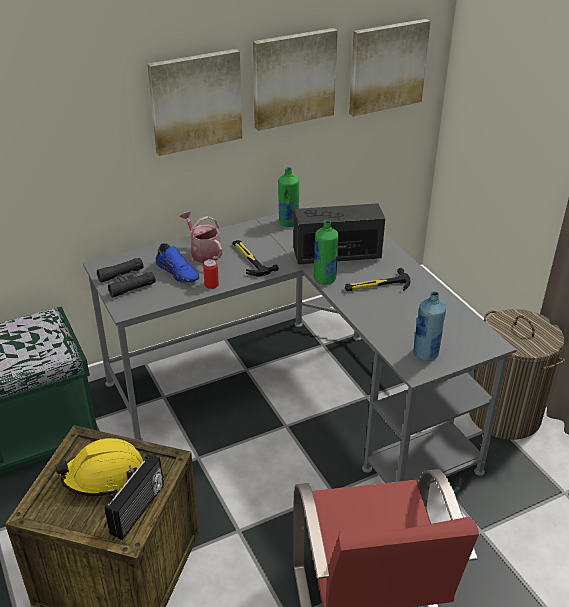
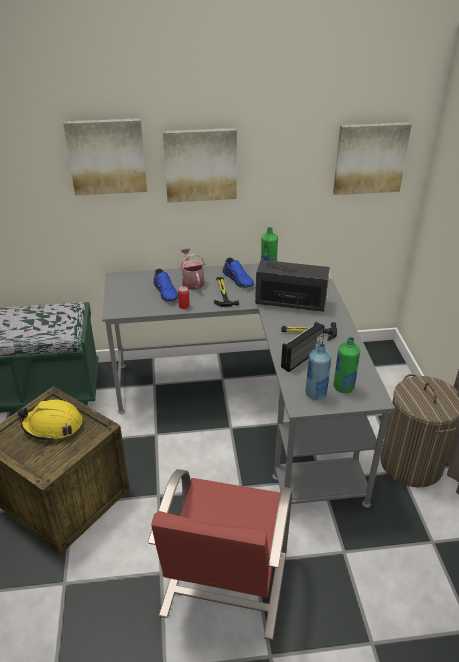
camera: 20 degrees right, 0 degrees up
(126, 282) = (126, 292): black binoculars -> none
(139, 510) = (62, 456): radio -> radio (302, 358)
(259, 239) = (238, 279): none -> blue shoe
(293, 78) = (284, 157): picture -> picture (107, 156)
(324, 279) = (270, 319): green bottle -> green bottle (343, 387)

